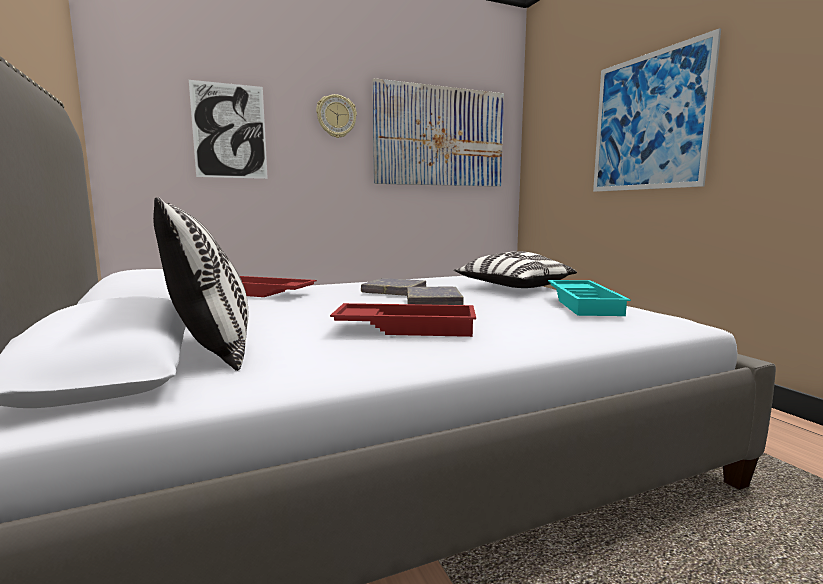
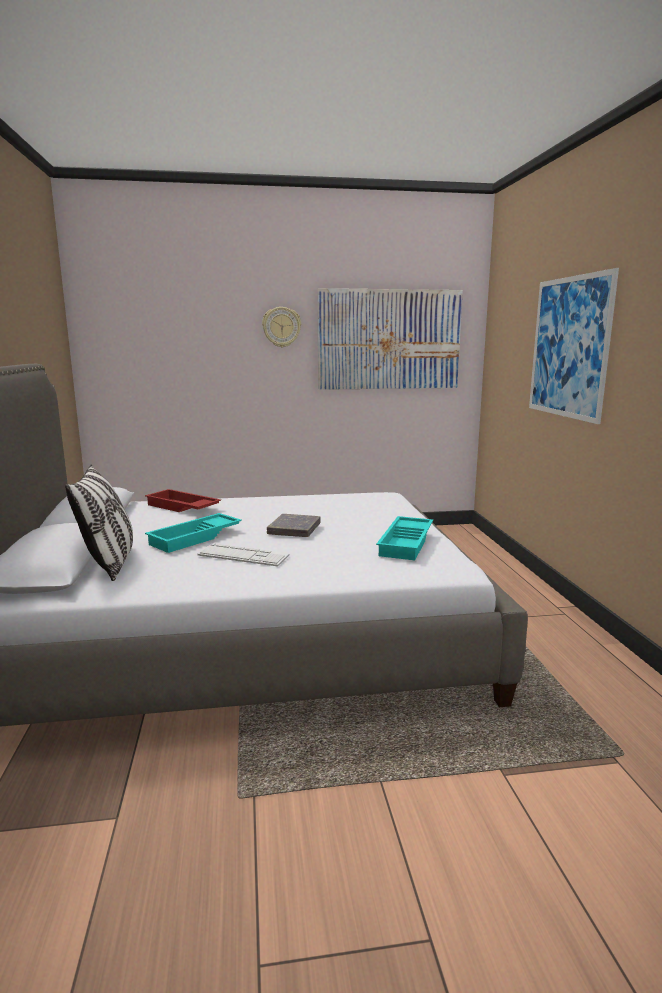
camera: 15 degrees right, 5 degrees up
(229, 131) = (184, 347): picture -> none
(316, 316) = (195, 538): none -> turquoise tray
(394, 291) = (282, 512): grey book -> none
(406, 328) = (243, 556): red tray -> keyboard
(513, 288) = (387, 515): pillow -> none

